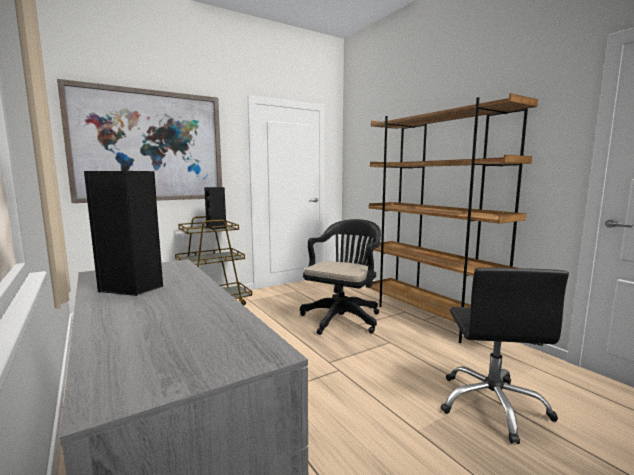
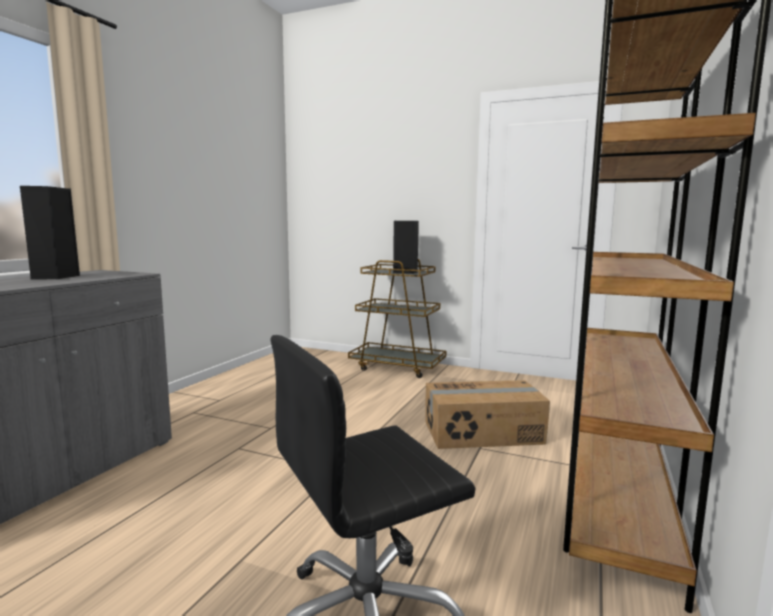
camera: 55 degrees right, 0 degrees up
(149, 146) = (361, 175): picture -> none
(343, 318) = (483, 433): black office chair -> cardboard box

